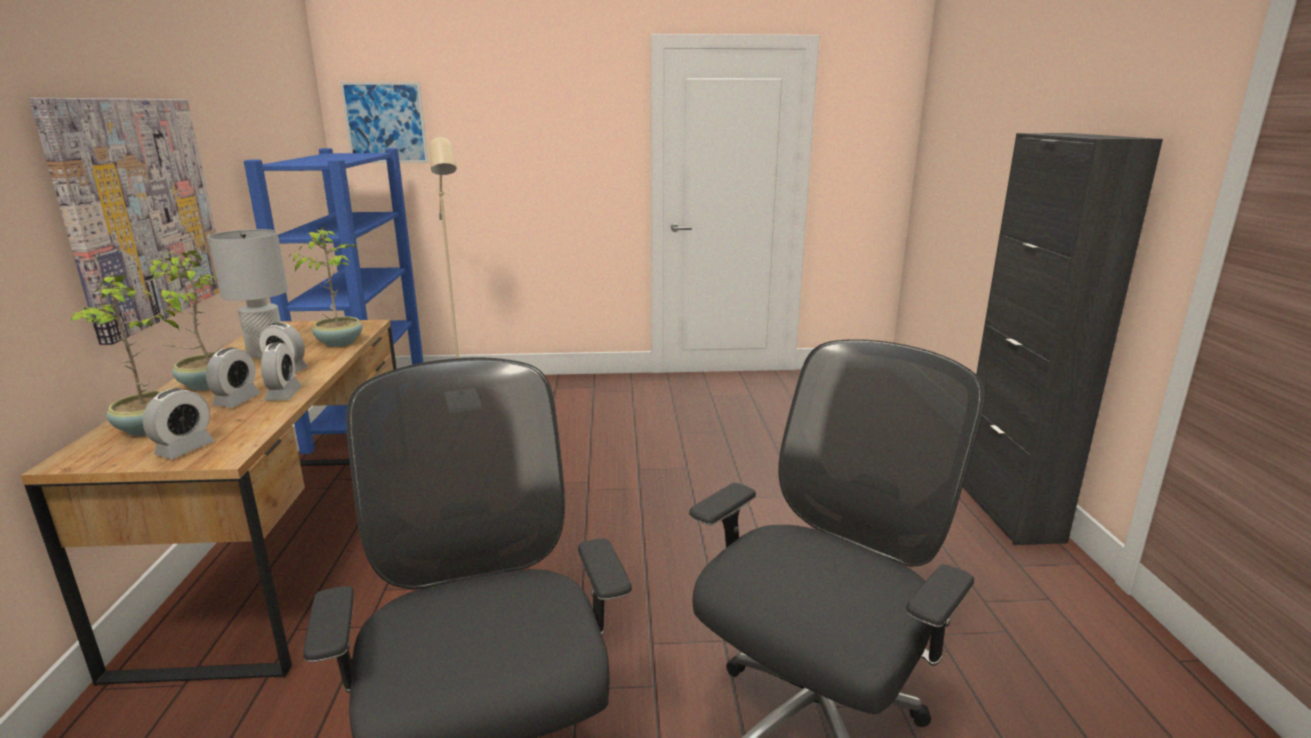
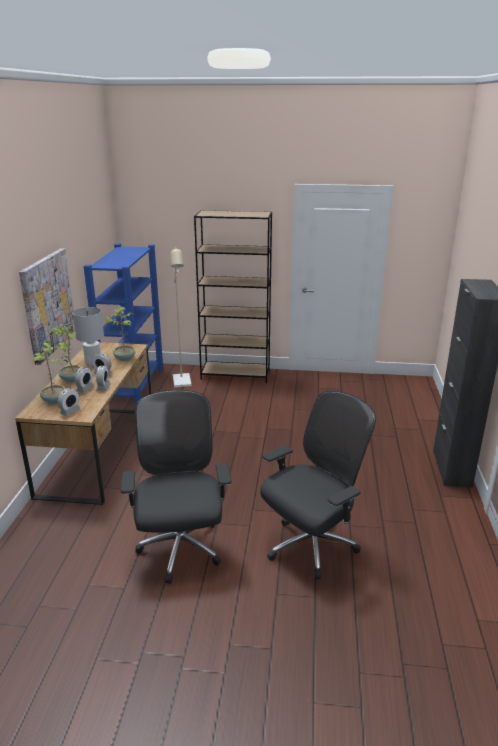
camera: 10 degrees right, 5 degrees up
(385, 123) = (148, 228): picture -> none
(561, 386) = (236, 374): none -> beige bookcase

